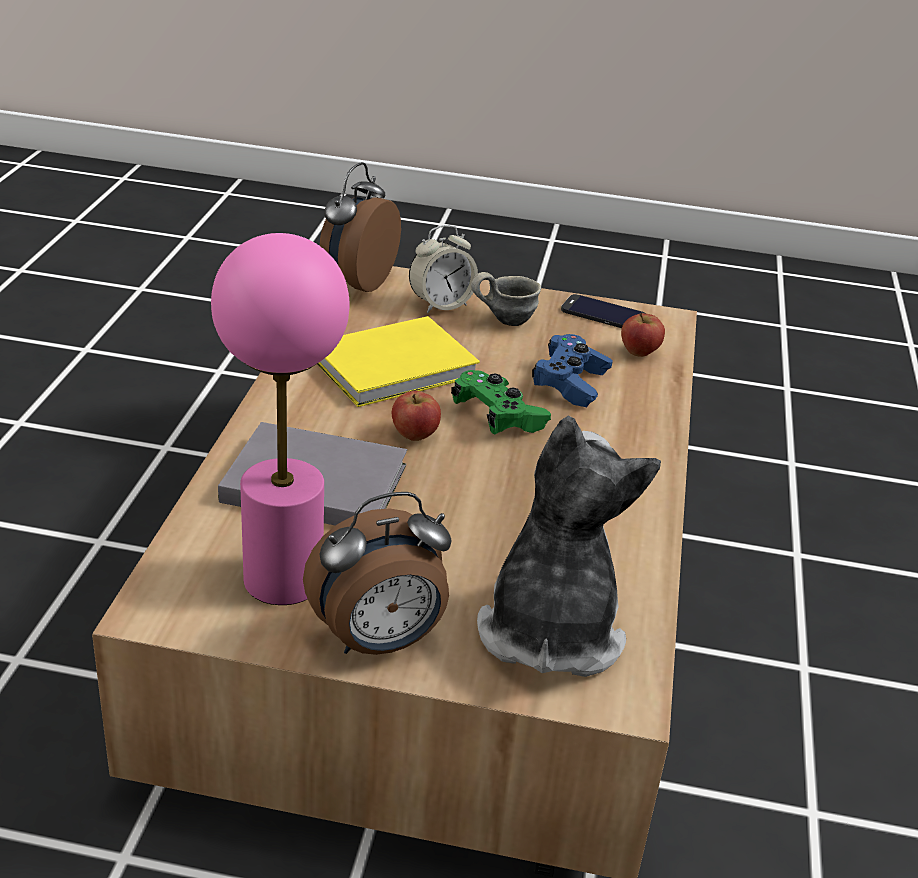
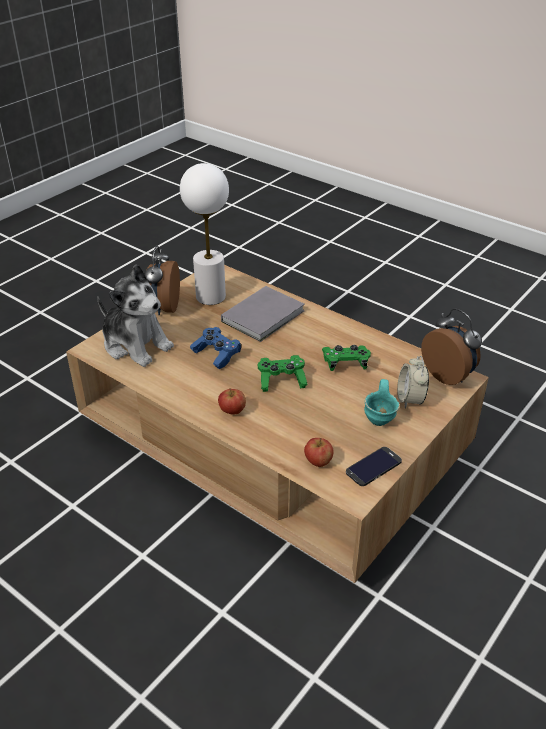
camera: 120 degrees right, 5 degrees up
(282, 578) = (211, 296): pink table lamp -> white table lamp
(398, 367) = (345, 363): yellow book -> green game controller
(415, 435) = (282, 351): apple -> apple (232, 411)
(505, 320) = (381, 419): grey mug -> turquoise mug
(570, 383) = (299, 418): blue game controller -> blue game controller (216, 354)

